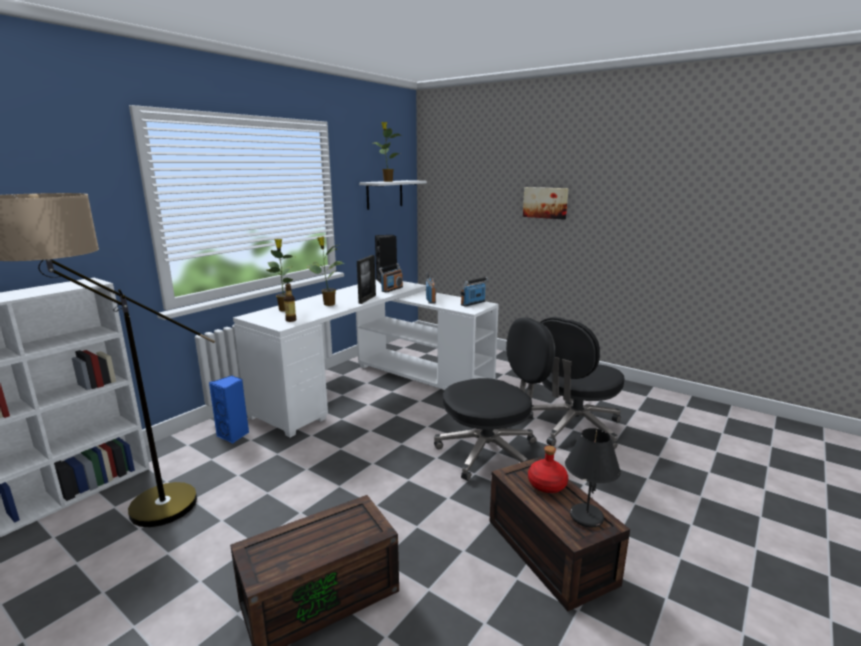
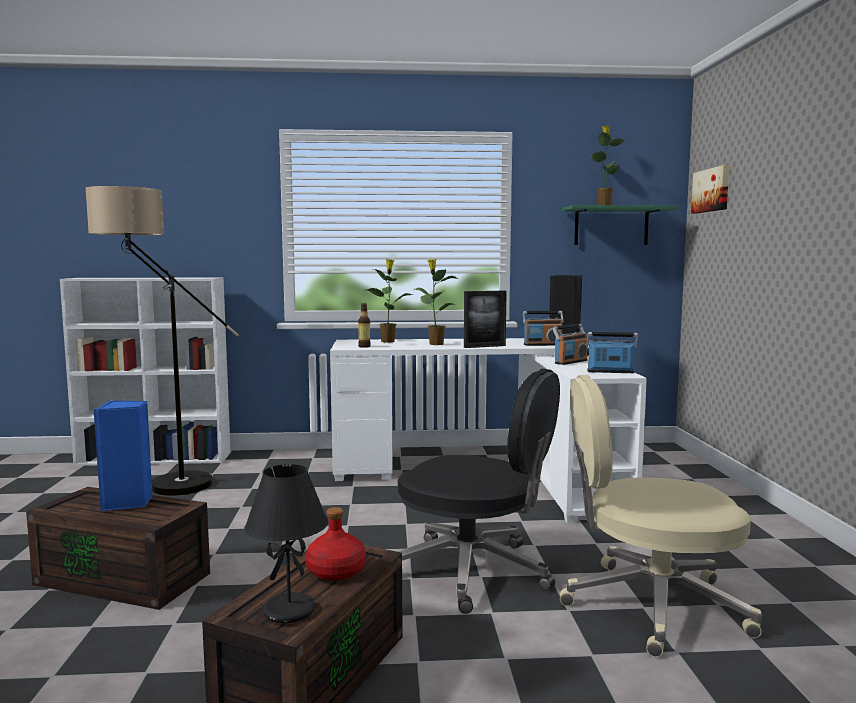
camera: 50 degrees right, 10 degrees down
(234, 435) = (305, 464): blue speaker -> blue speaker (127, 503)
(384, 194) = (611, 226): white shelf -> green shelf
(545, 202) = (817, 222): picture -> picture (712, 190)
(573, 427) = (651, 606): black office chair -> beige office chair

